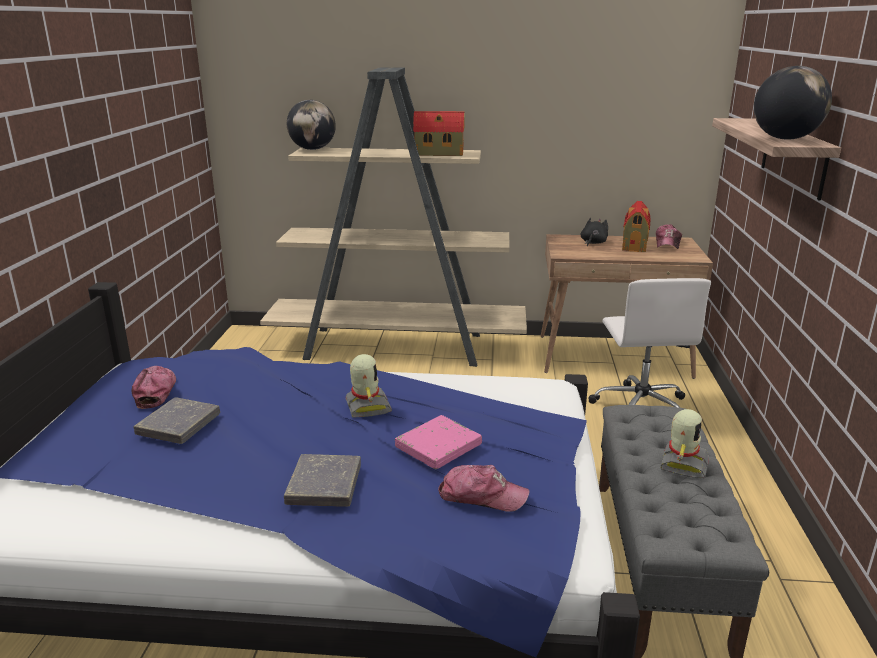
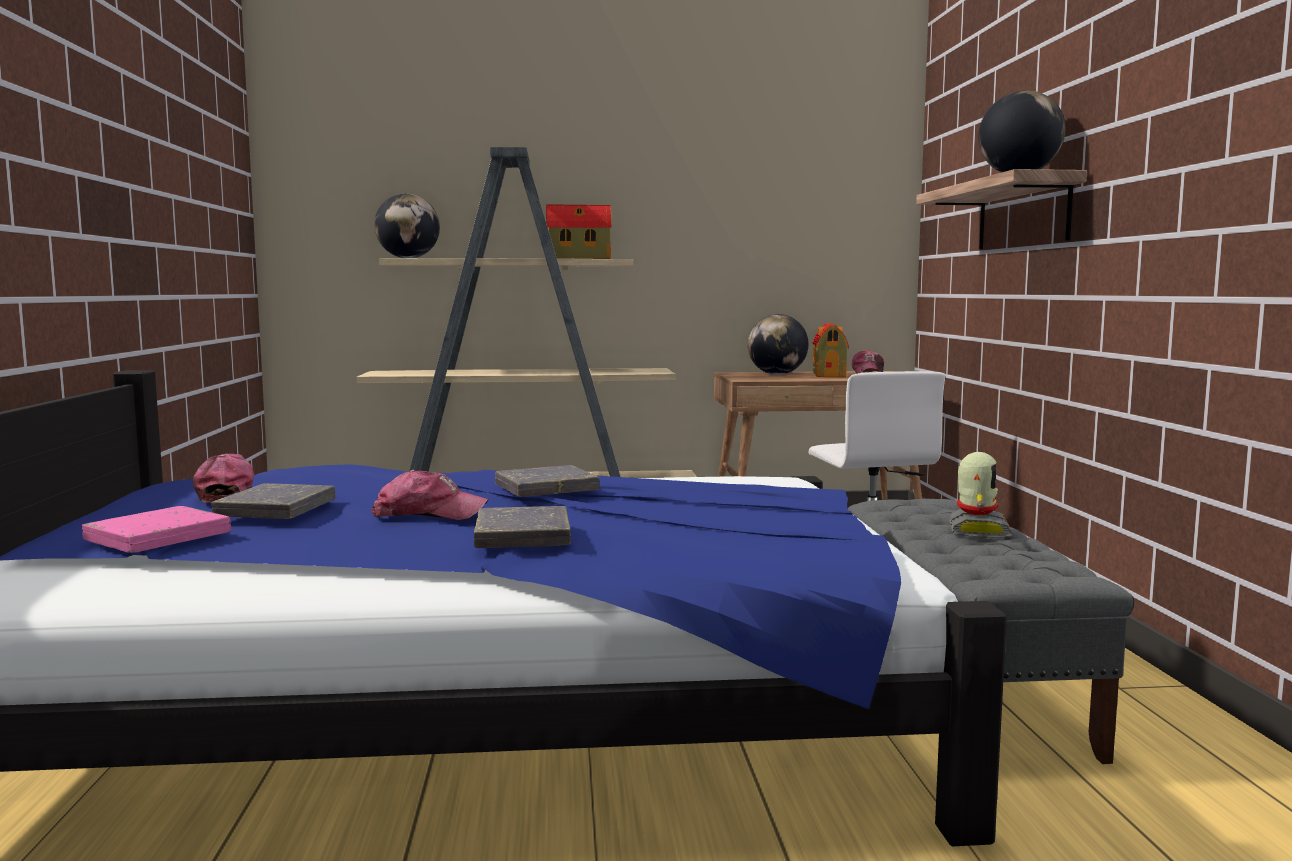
camera: 10 degrees left, 15 degrees down
(367, 407) = (546, 488): toy robot -> grey book
(438, 446) = (664, 507): pink book -> pink book (158, 538)
(482, 496) = (748, 532): cap -> cap (428, 514)
(593, 243) = (777, 374): black plush toy -> globe

